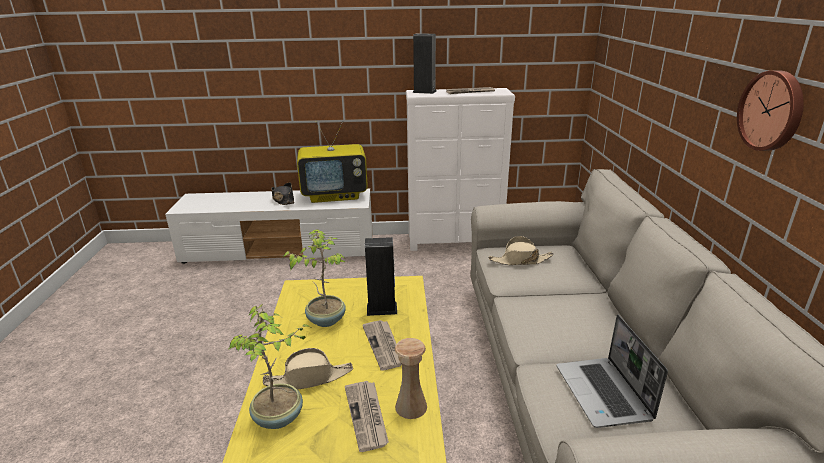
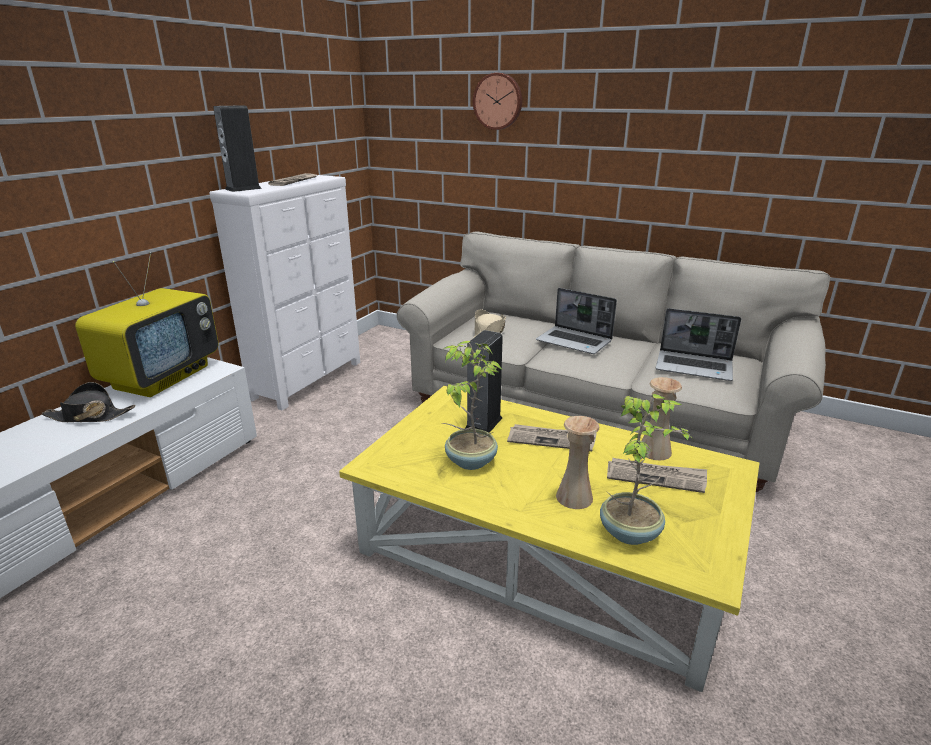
camera: 60 degrees left, 0 degrees up
(309, 378) = (574, 497): beige hat -> beige vase
(568, 305) = (575, 341): none -> laptop
(772, 111) = (653, 137): wall clock -> wall clock (498, 101)

